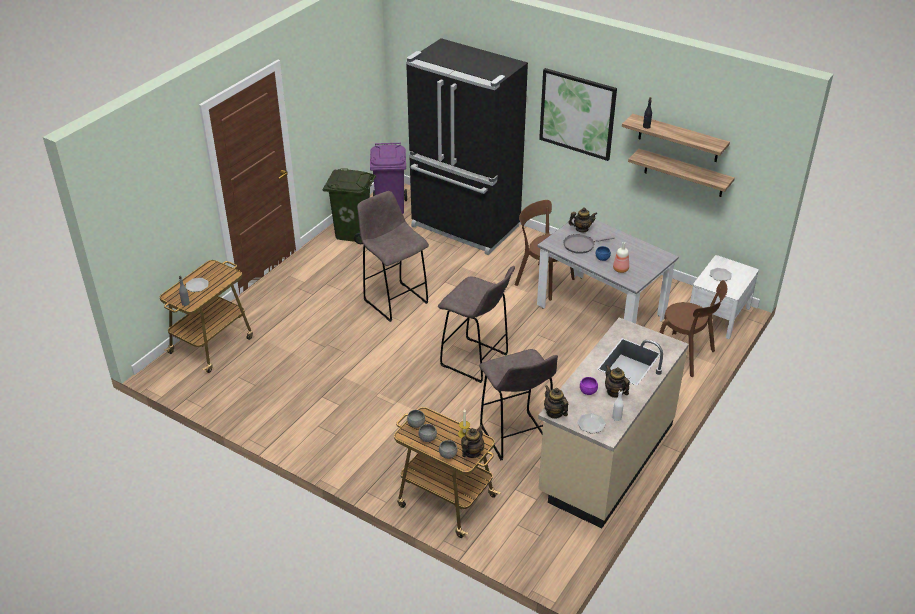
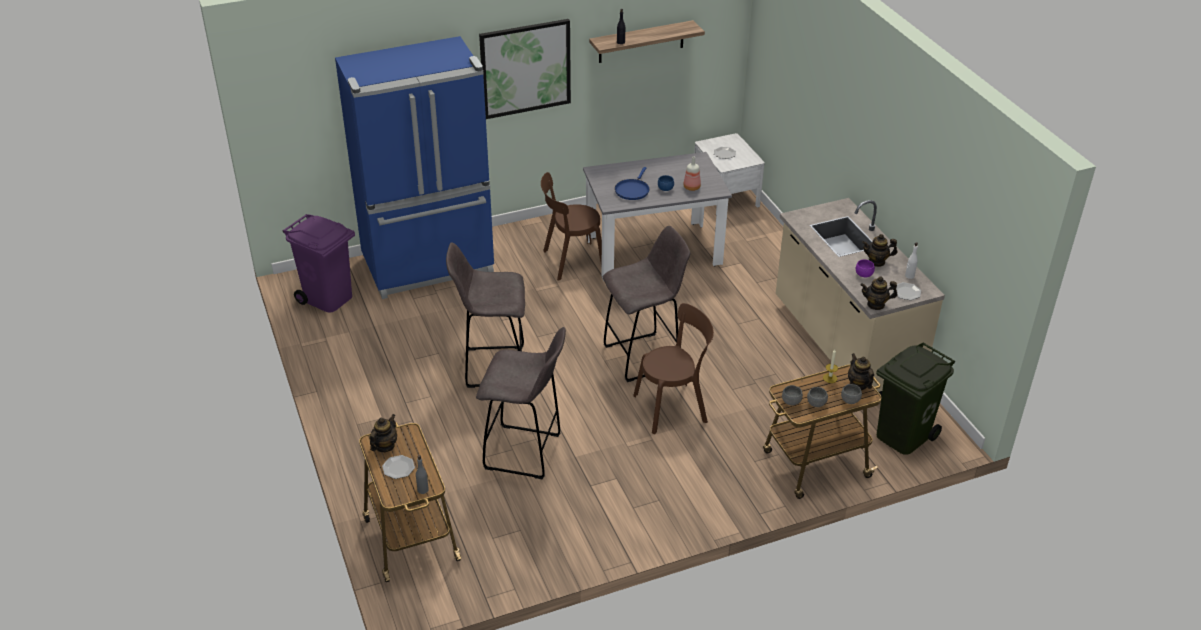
camera: 55 degrees left, 0 degrees up
(352, 232) = (338, 344): green trash can -> green trash can (902, 435)
(464, 227) = (429, 266): black fridge -> blue fridge
(516, 437) = (771, 383): grey stool -> grey stool (525, 452)
(581, 229) = (609, 178): teapot -> teapot (384, 446)
(581, 245) = (632, 190): grey frying pan -> blue frying pan
(684, 173) = (651, 75): shelf -> none
(685, 355) = (758, 238): brown chair -> brown chair (673, 407)

